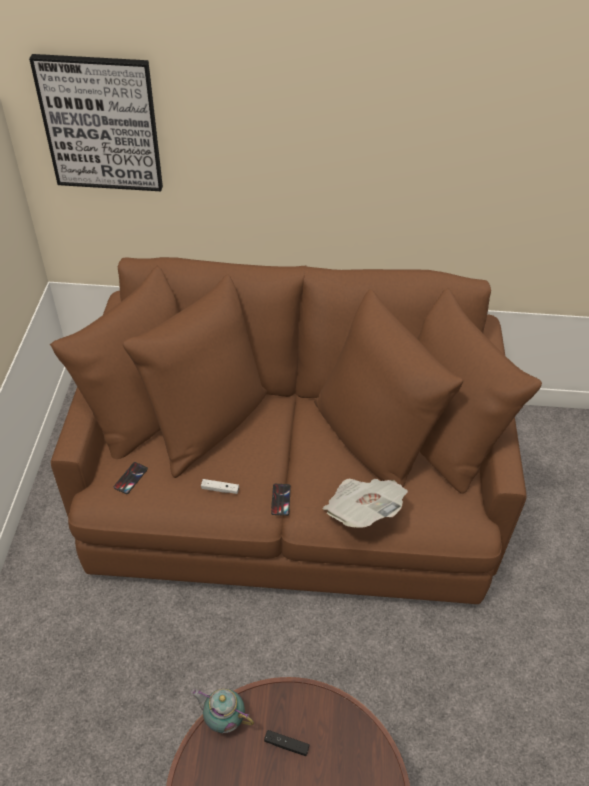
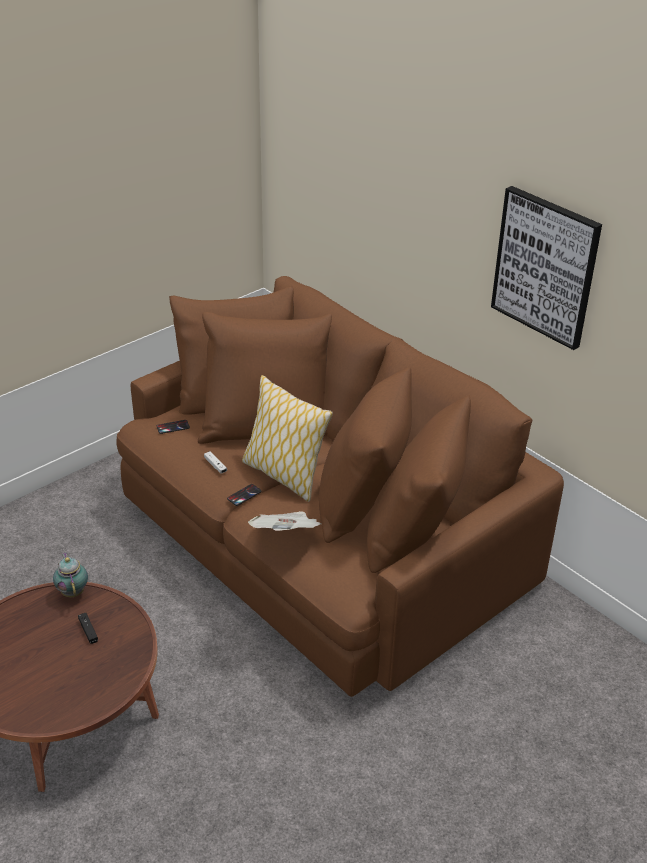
camera: 45 degrees right, 10 degrees down
(101, 124) = (309, 165): picture -> picture (545, 267)
(287, 455) = (284, 475): none -> pillow

